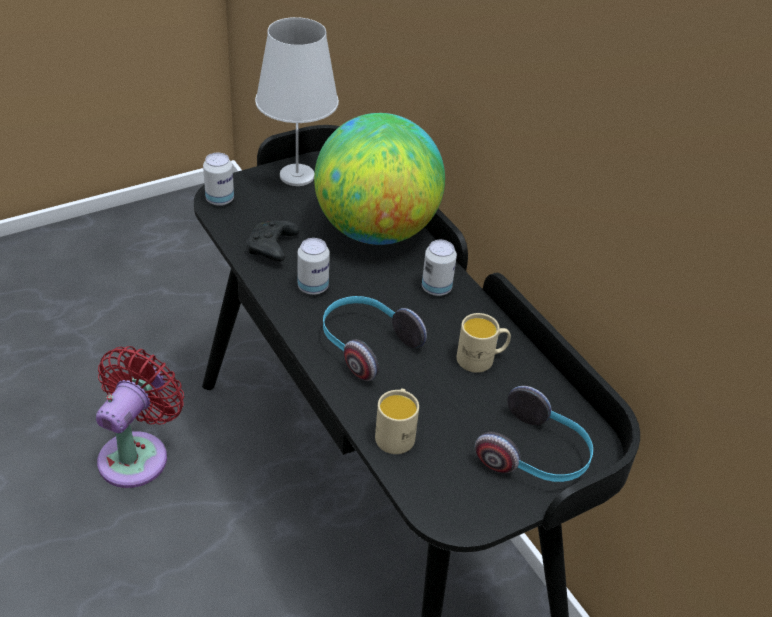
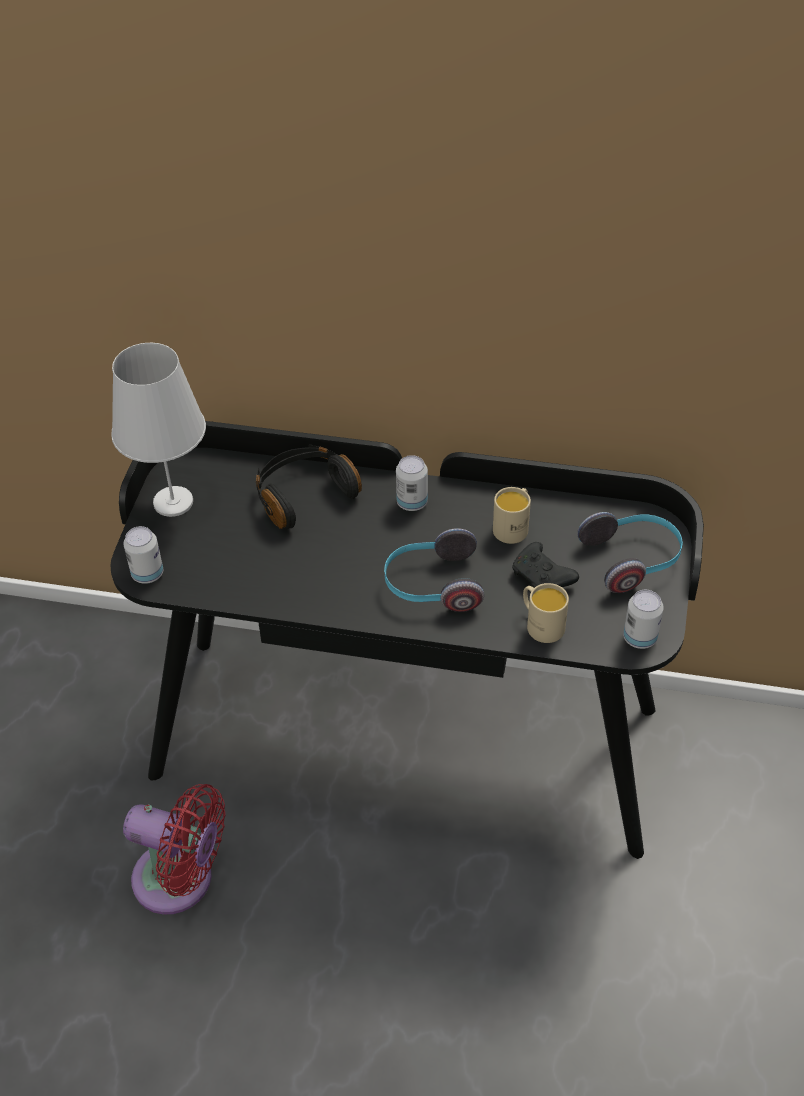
camera: 45 degrees left, 5 degrees up
(137, 454) = (180, 881): red fan -> red fan turned 135 degrees clockwise
(272, 248) = (255, 576): black game controller -> black game controller (543, 578)
(313, 287) = (332, 578): can -> can (639, 638)
(376, 230) = (304, 495): globe -> black headphones

